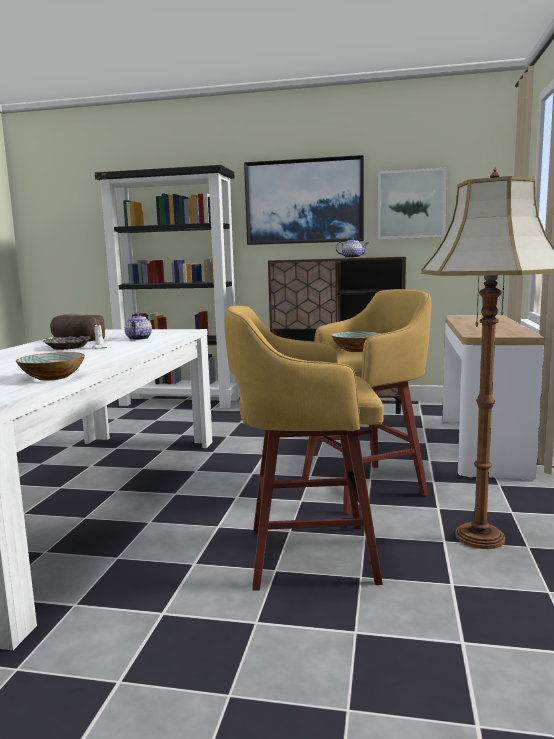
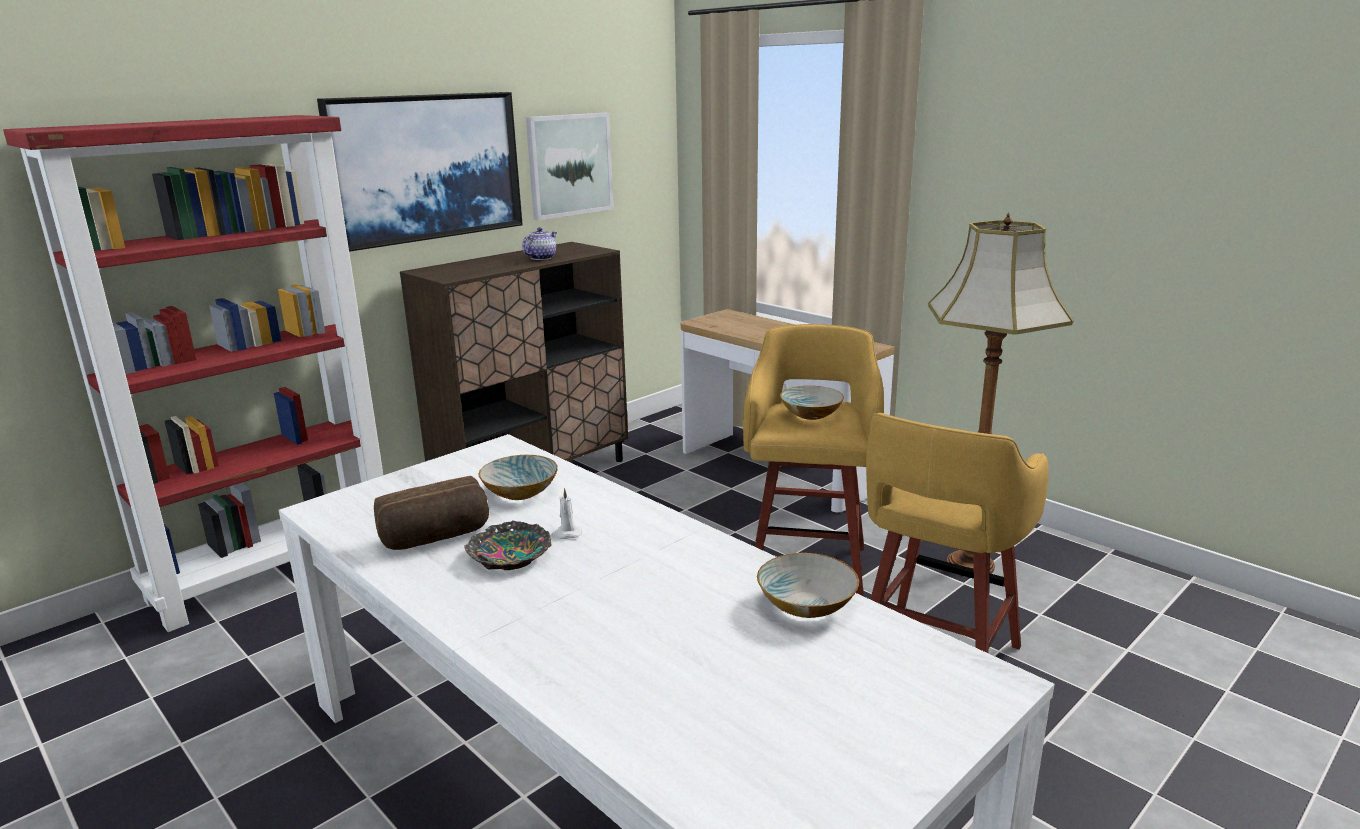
camera: 55 degrees left, 10 degrees up
(139, 338) = (521, 492): teapot -> bowl
(181, 402) = (276, 570): black bookcase -> red bookcase

